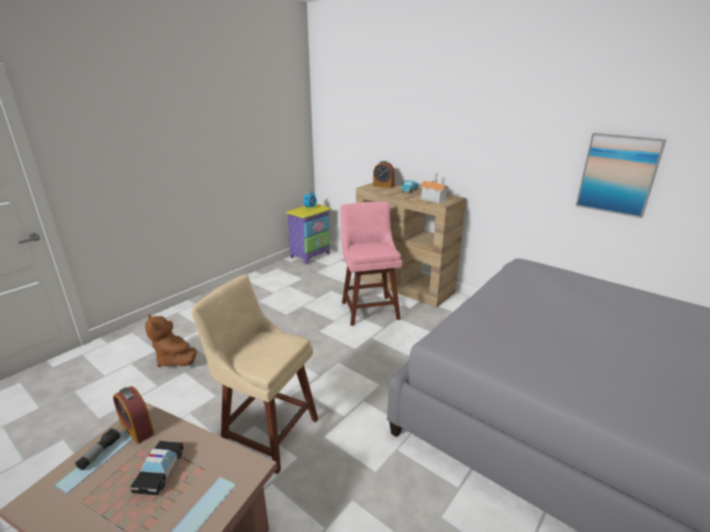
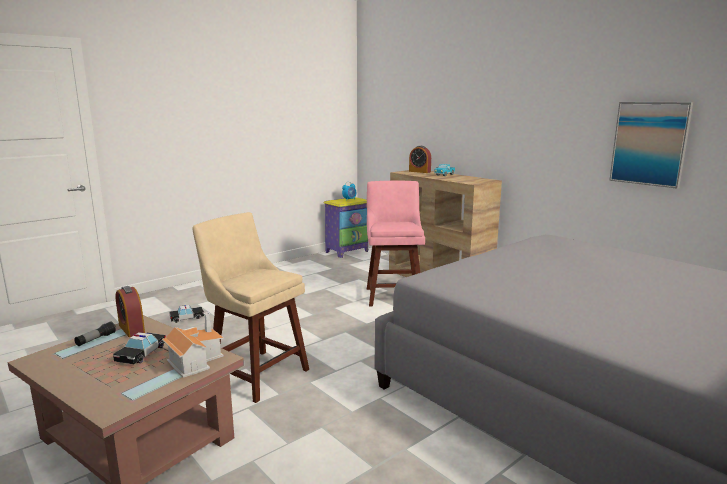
camera: 10 degrees right, 10 degrees down
(175, 360) = (187, 318): brown plush toy -> toy car
(433, 198) = (466, 179): toy house -> toy house (195, 360)

